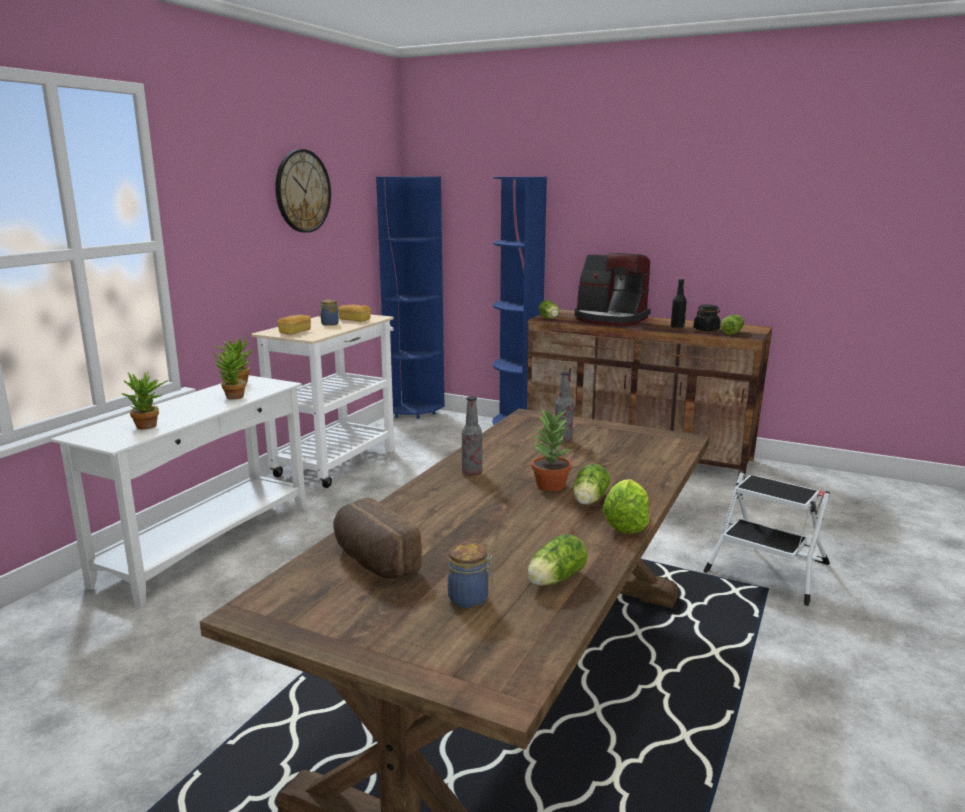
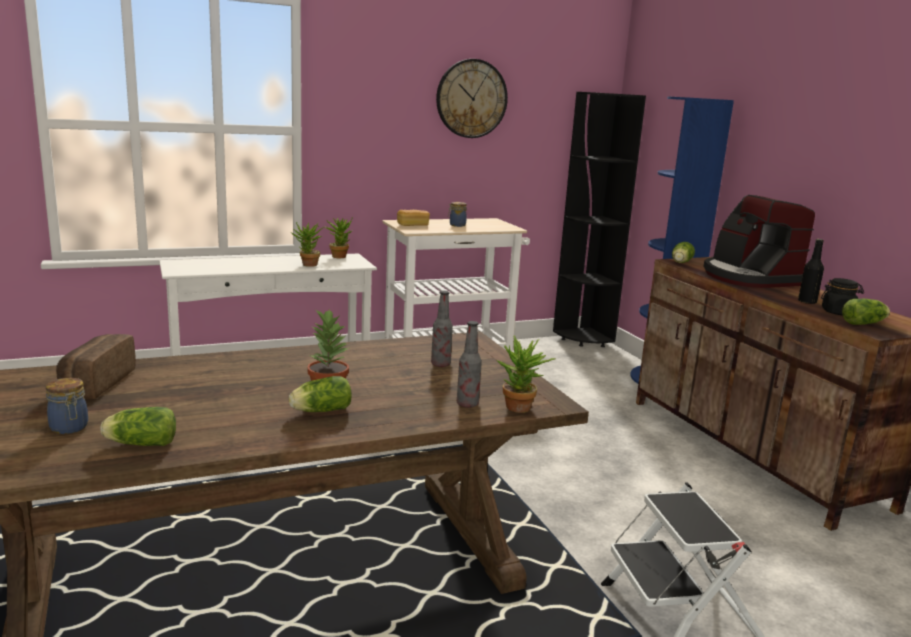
camera: 40 degrees right, 0 degrees up
(149, 427) = (216, 268): potted plant -> potted plant (520, 410)
(354, 320) = (485, 226): bread -> none
(415, 414) = (583, 342): blue bookcase -> black bookcase
(472, 472) = (305, 360): bottle -> bottle (467, 404)
(626, 524) = (292, 437): lettuce -> none

